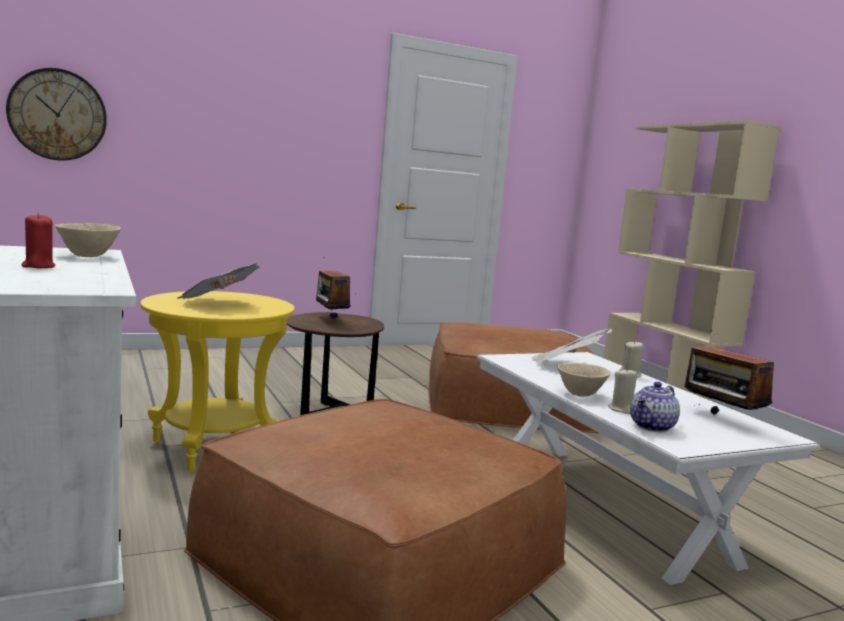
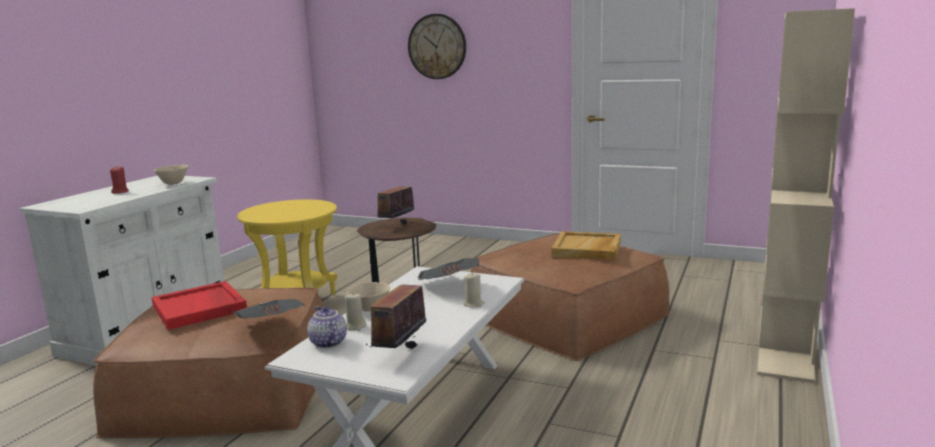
camera: 50 degrees right, 5 degrees up
(57, 115) = (345, 72): wall clock -> wall clock (437, 46)
(217, 303) = (284, 210): newspaper -> newspaper (271, 327)
(361, 440) = (200, 308): none -> red tray
(525, 330) = (587, 249): none -> beige tray
(653, 427) = (327, 343): teapot -> teapot turned 60 degrees clockwise

